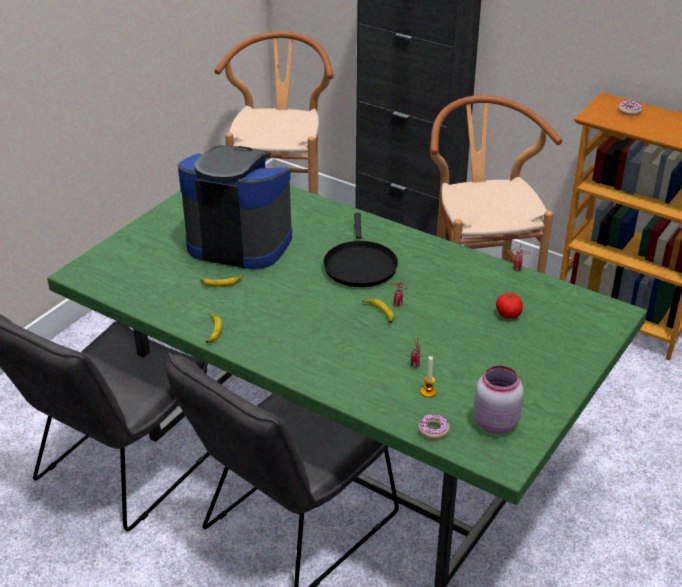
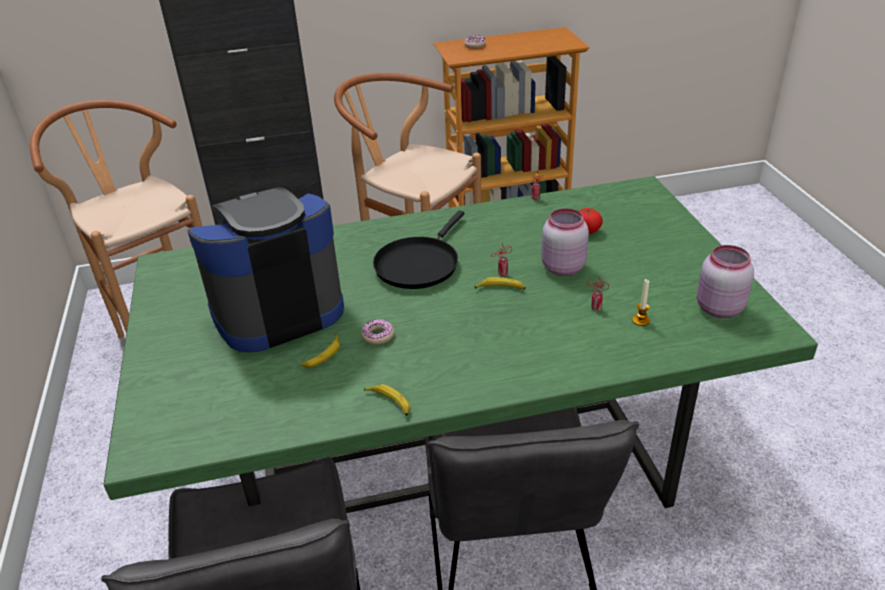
camera: 45 degrees left, 0 degrees up
(359, 265) = (419, 264): black frying pan -> black frying pan turned 75 degrees clockwise
(433, 430) = (696, 345): donut -> donut (378, 336)
(443, 326) = (561, 267): none -> pink jar

